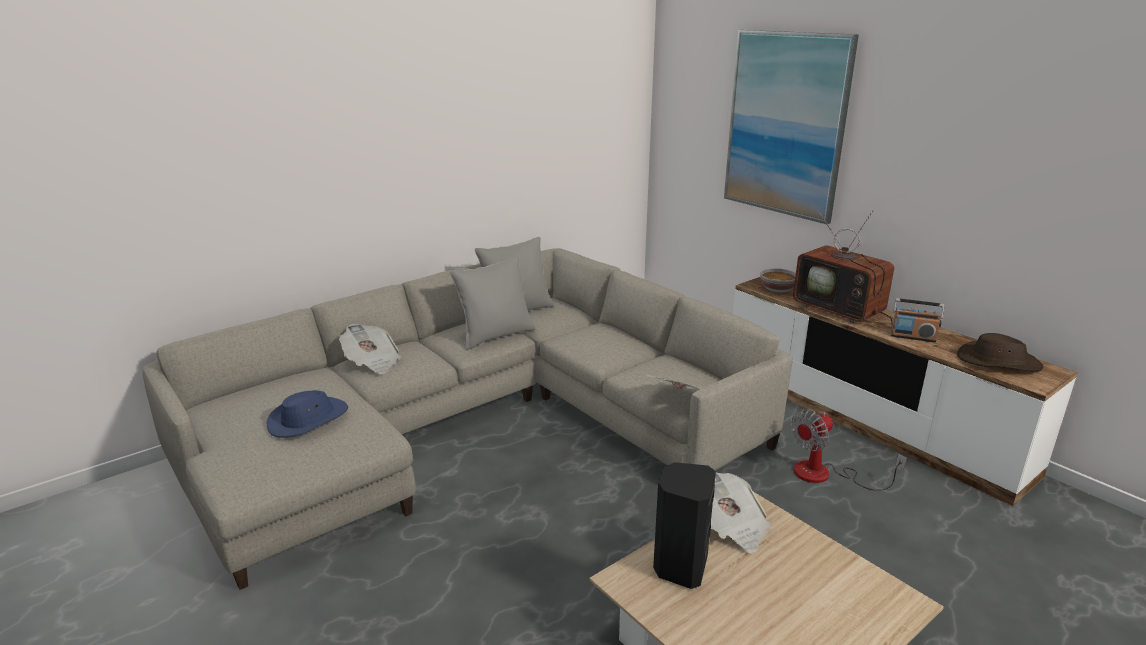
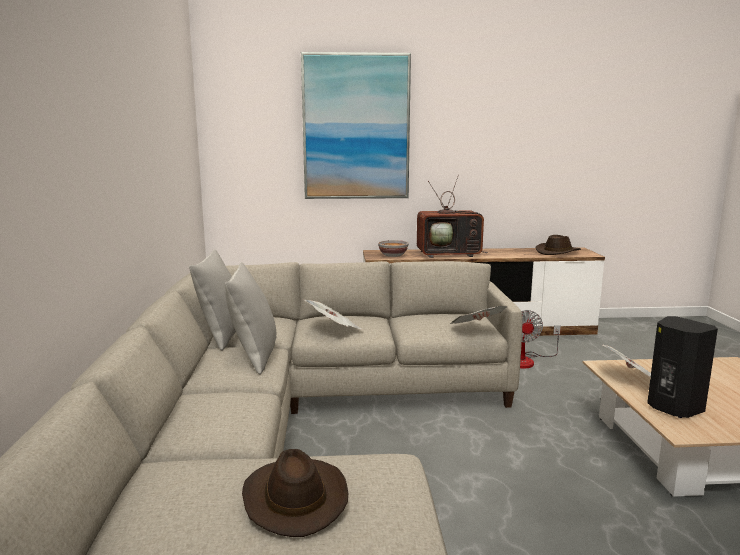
camera: 55 degrees left, 10 degrees down
(308, 419) = (294, 498): blue hat -> brown hat
(372, 362) = (200, 425): newspaper -> newspaper (334, 329)
(912, 337) = (508, 254): radio -> none

